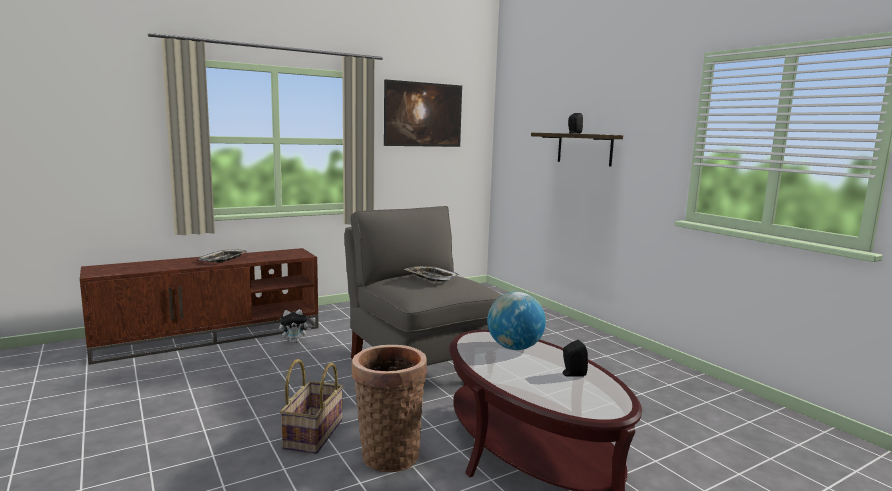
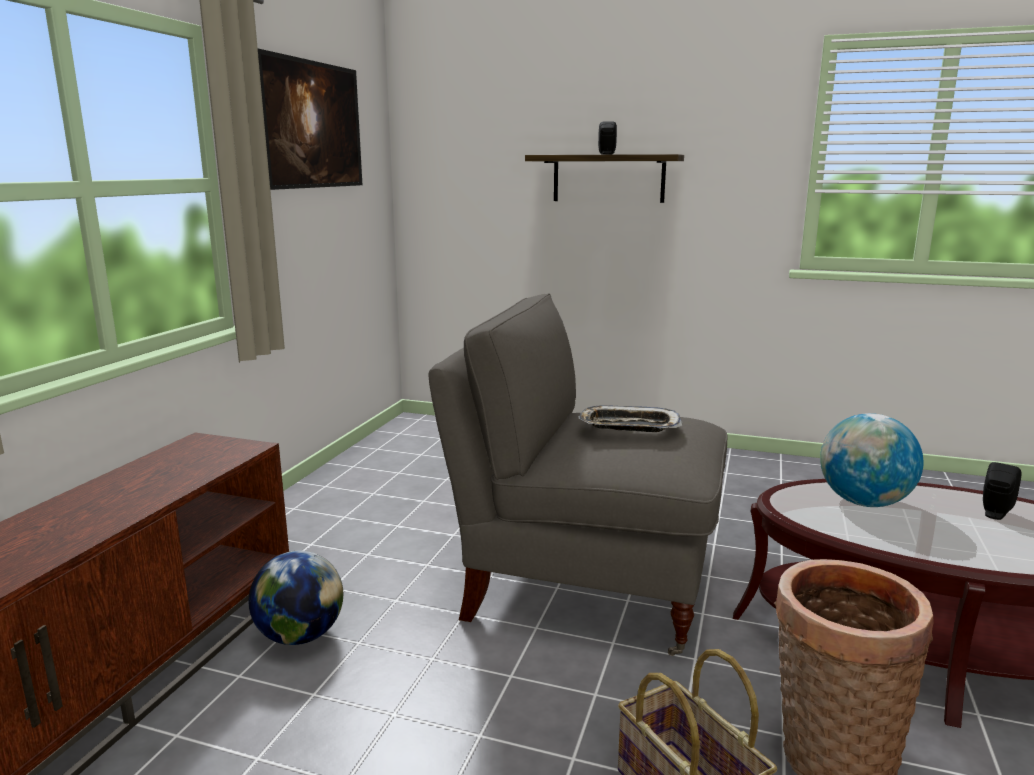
camera: 40 degrees left, 5 degrees up
(224, 259) = (85, 513): tray -> none
(294, 341) = (300, 636): plush toy -> globe

